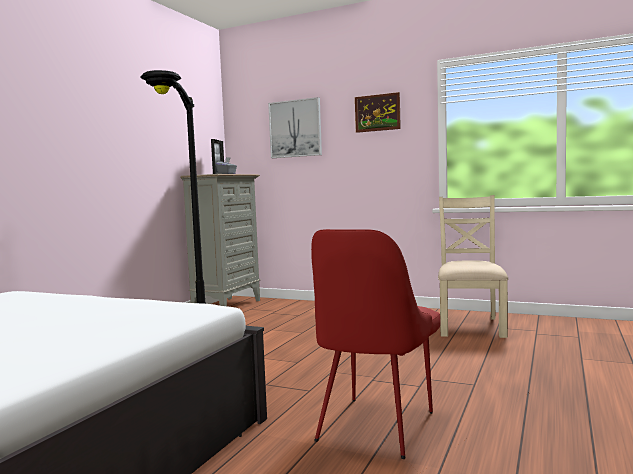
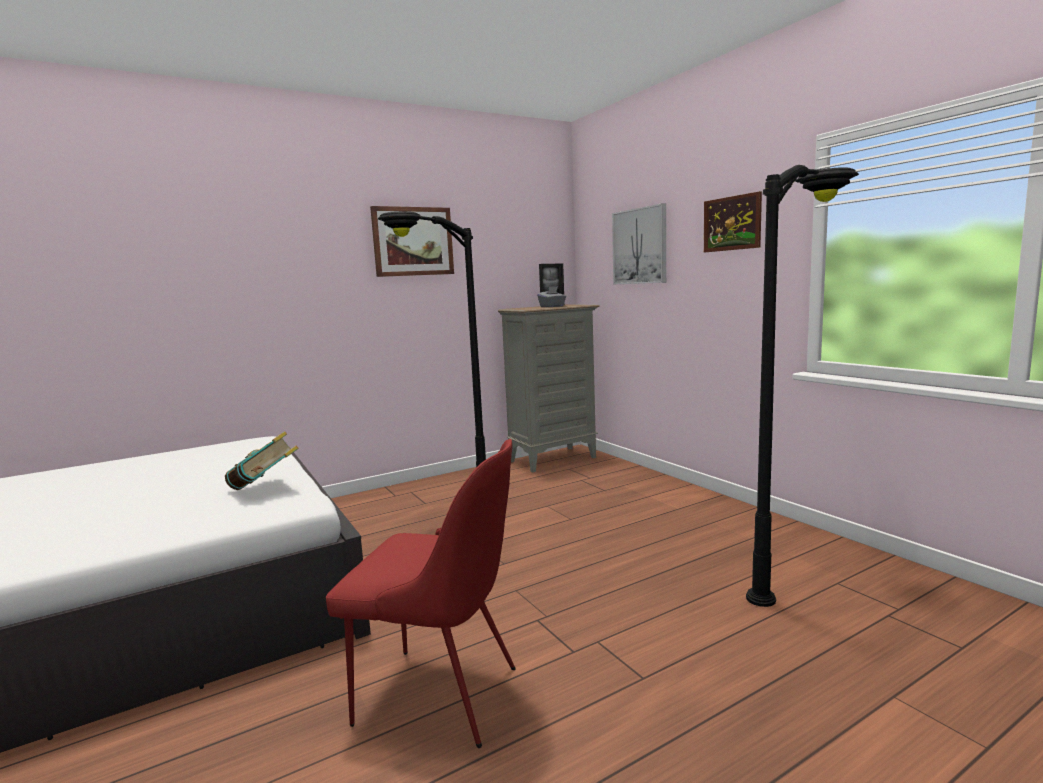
camera: 35 degrees right, 5 degrees up
(117, 107) = (413, 241): none -> picture
(143, 306) = (264, 488): none -> book
(376, 427) = (439, 694): red chair -> red chair turned 135 degrees counterclockwise
(470, 326) = (796, 568): beige chair -> black floor lamp

